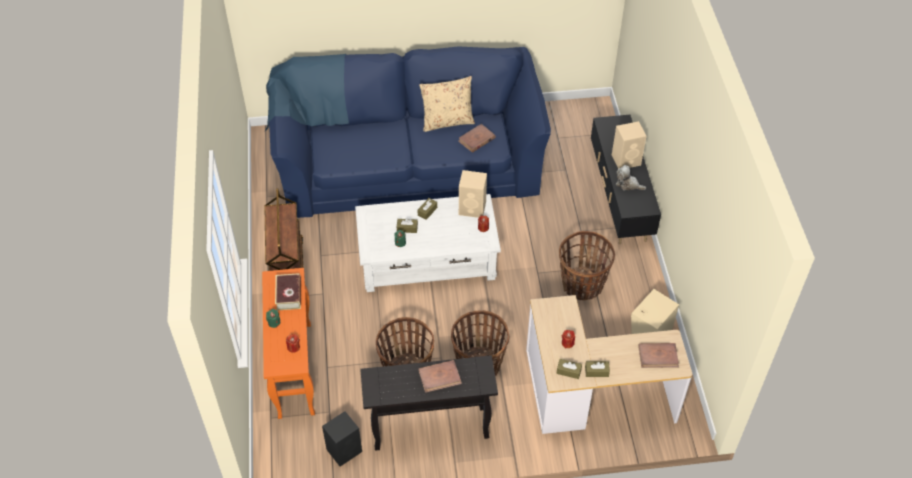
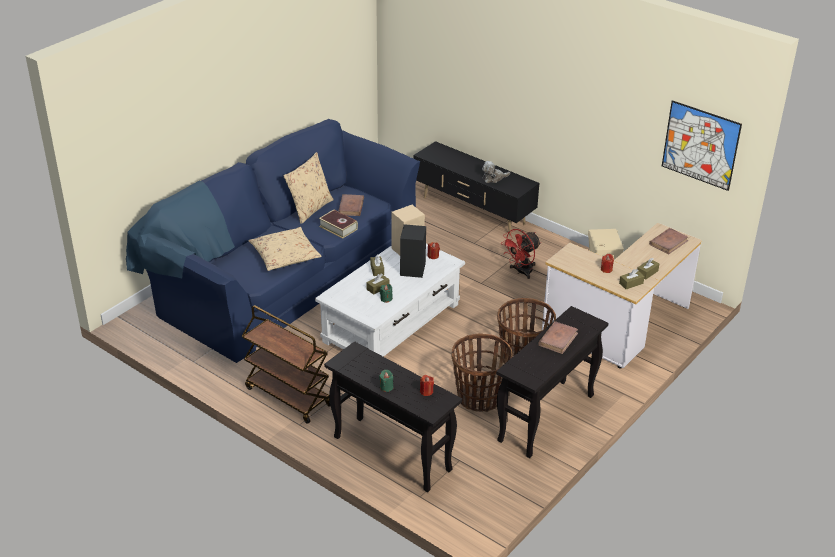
camera: 45 degrees left, 15 degrees down
(289, 295) = (370, 364): book -> book (338, 228)
(294, 369) = (391, 453): orange console table -> black console table
(345, 450) = (507, 474): black speaker -> black speaker (413, 268)
(377, 154) = (285, 255): none -> beige pillow
(582, 285) = (521, 272): basket -> red fan
(626, 160) = (472, 166): beige speaker -> none
(731, 289) = (700, 145): none -> picture

